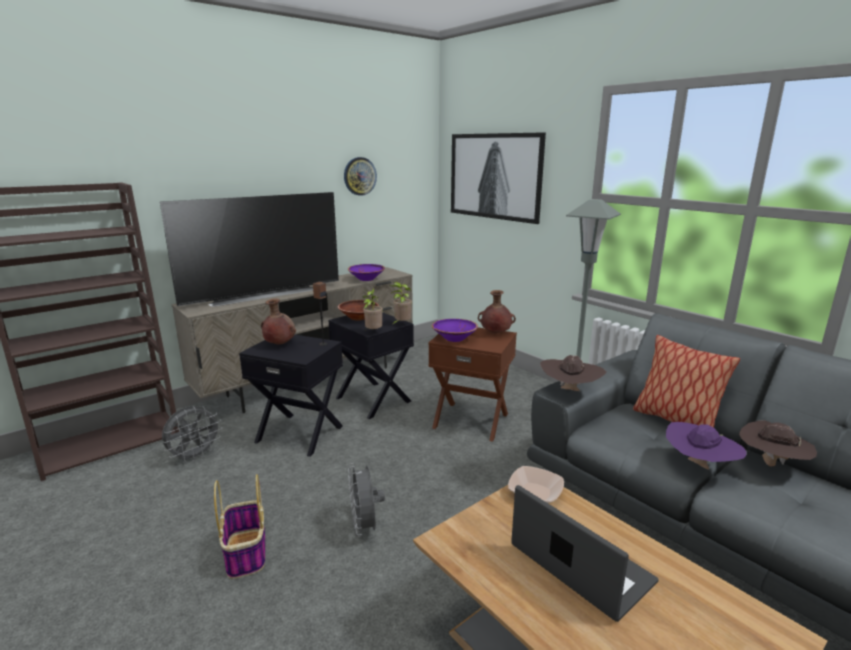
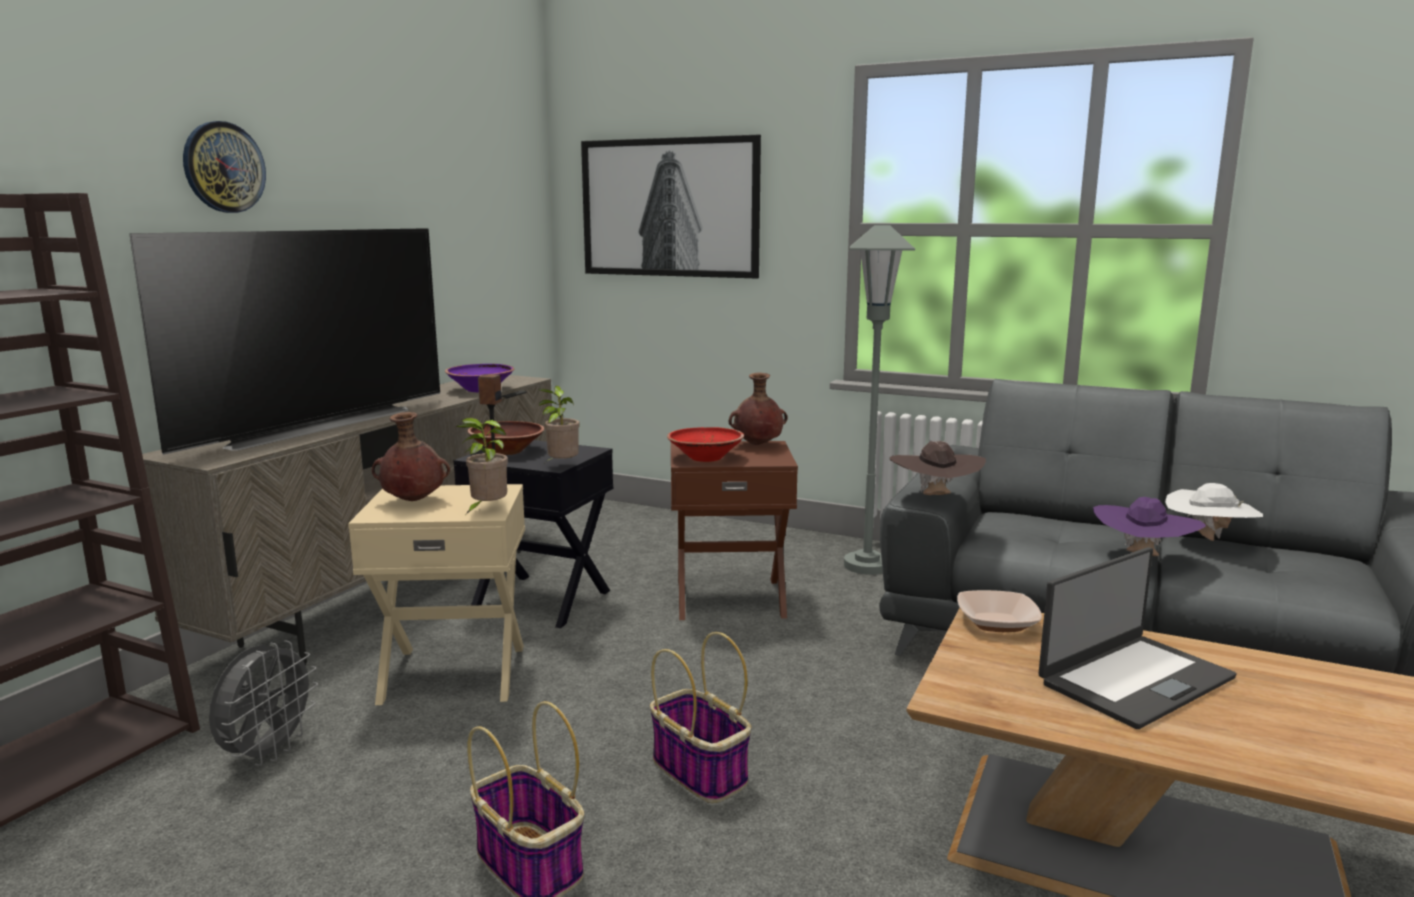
camera: 25 degrees left, 5 degrees down
(300, 433) = (454, 672): black side table -> beige side table
(359, 176) = (441, 207): wall clock -> wall clock (223, 167)
(365, 527) = (701, 772): grey fan -> basket
(401, 324) = (594, 451): potted plant -> potted plant (487, 510)
(454, 339) = (705, 458): purple bowl -> red bowl
(580, 565) = (1134, 679): laptop -> laptop turned 120 degrees clockwise
(675, 421) = (1066, 519): pillow -> none
(770, 464) = (1208, 540): brown hat -> white hat

